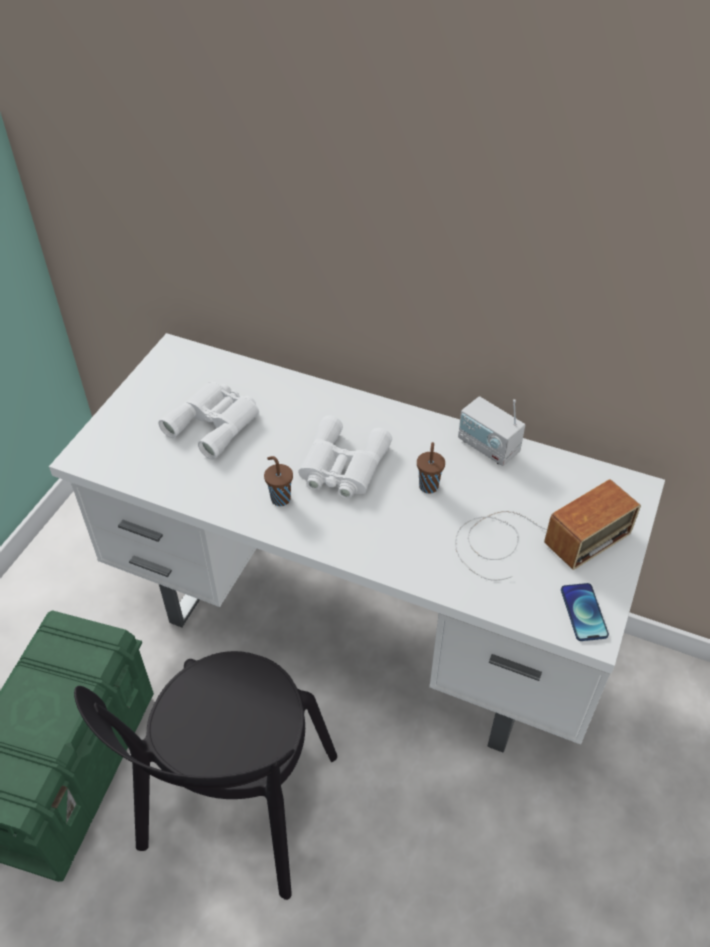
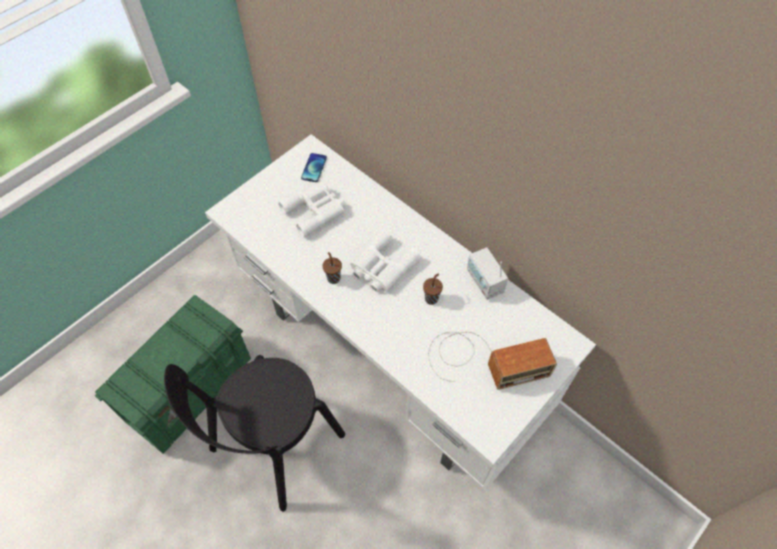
camera: 20 degrees right, 10 degrees up
(583, 612) = (491, 421): phone -> phone (314, 168)

